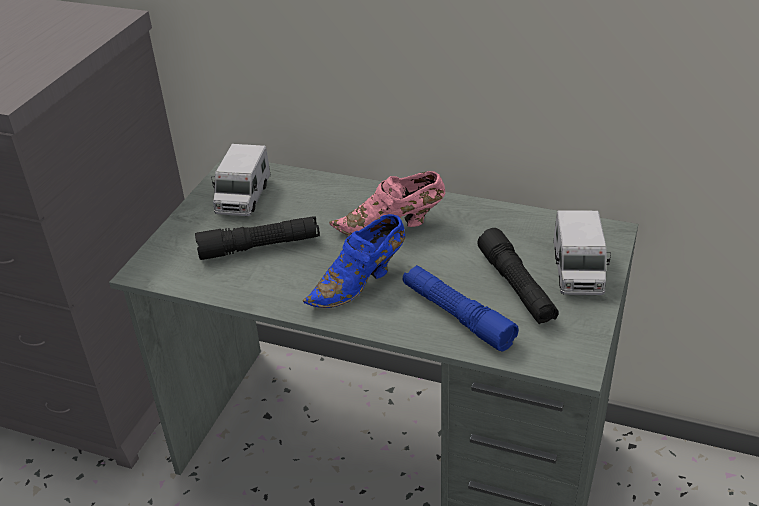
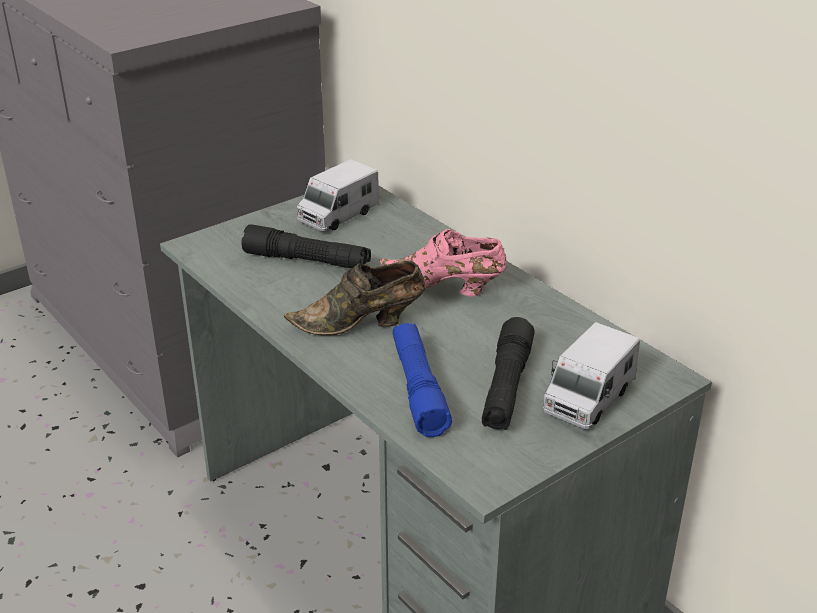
camera: 30 degrees right, 5 degrees down
(360, 283) = (361, 324): blue shoe -> brown shoe

